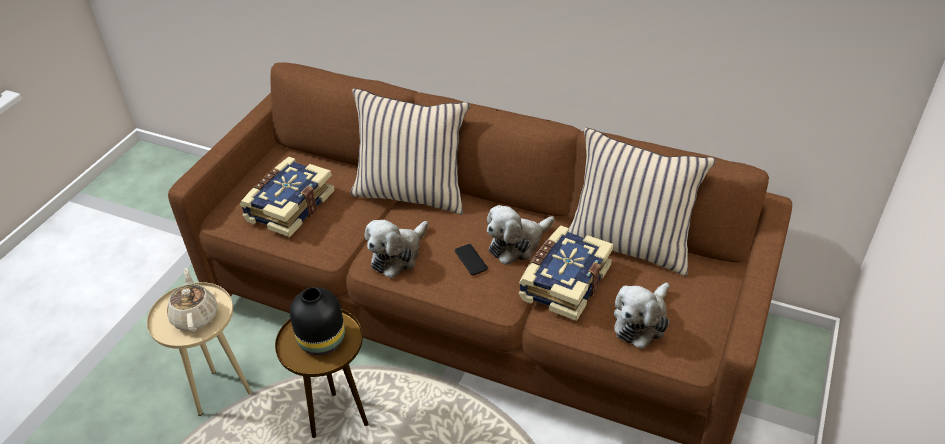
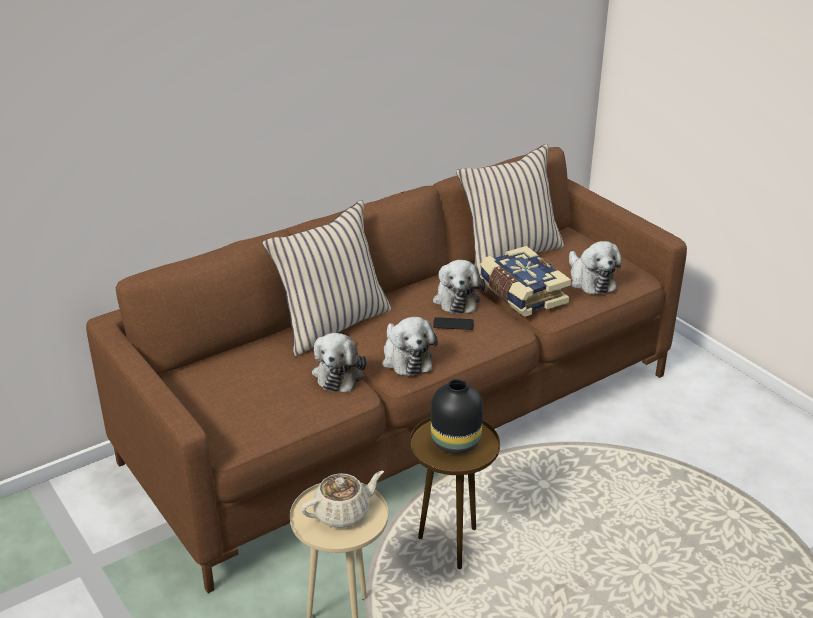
camera: 60 degrees left, 10 degrees down
(195, 316) = (343, 513): beige teapot -> beige teapot turned 135 degrees clockwise
(289, 206) = (267, 395): book -> none
(350, 229) = (339, 373): none -> plush toy

